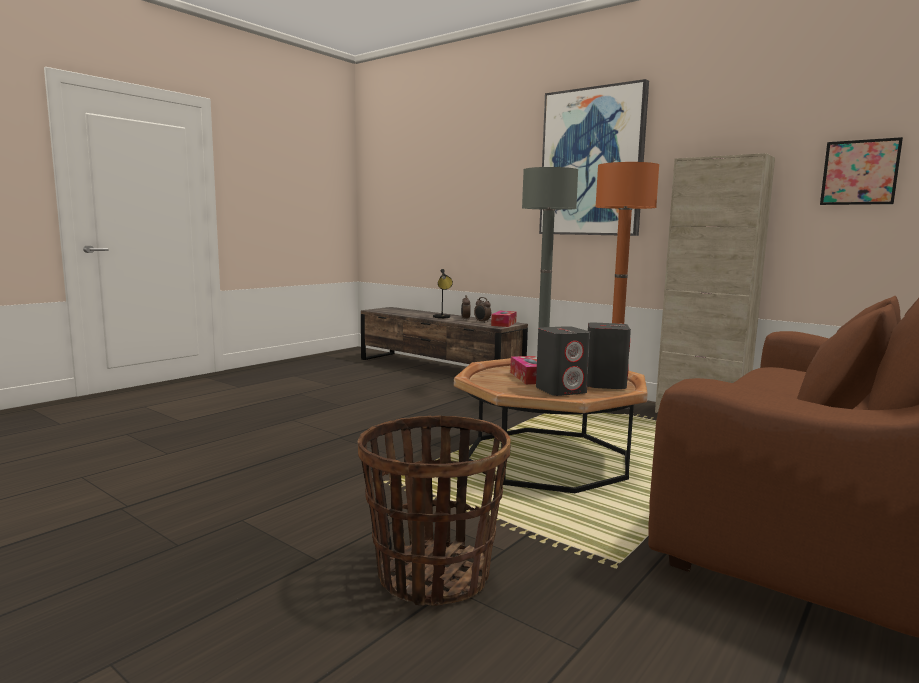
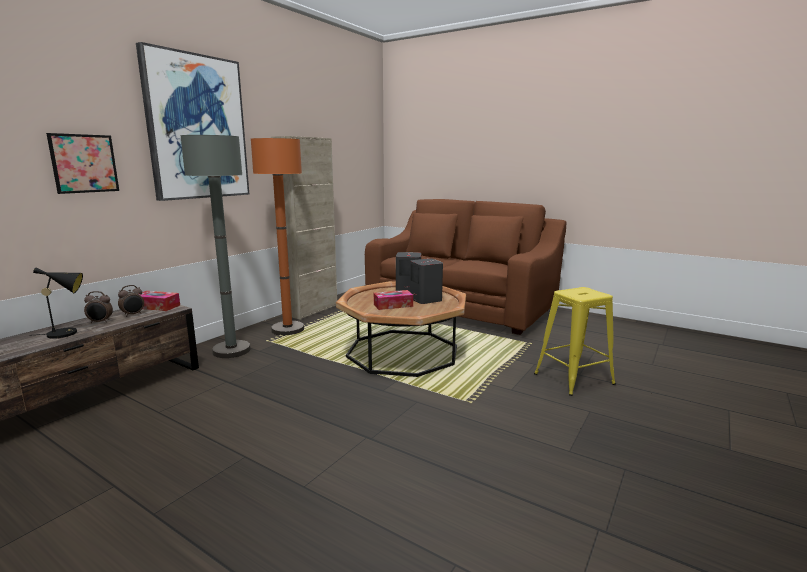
camera: 95 degrees left, 5 degrees up
(432, 575) = (573, 379): basket -> yellow stool
(859, 172) = (340, 151): picture -> picture (84, 163)

